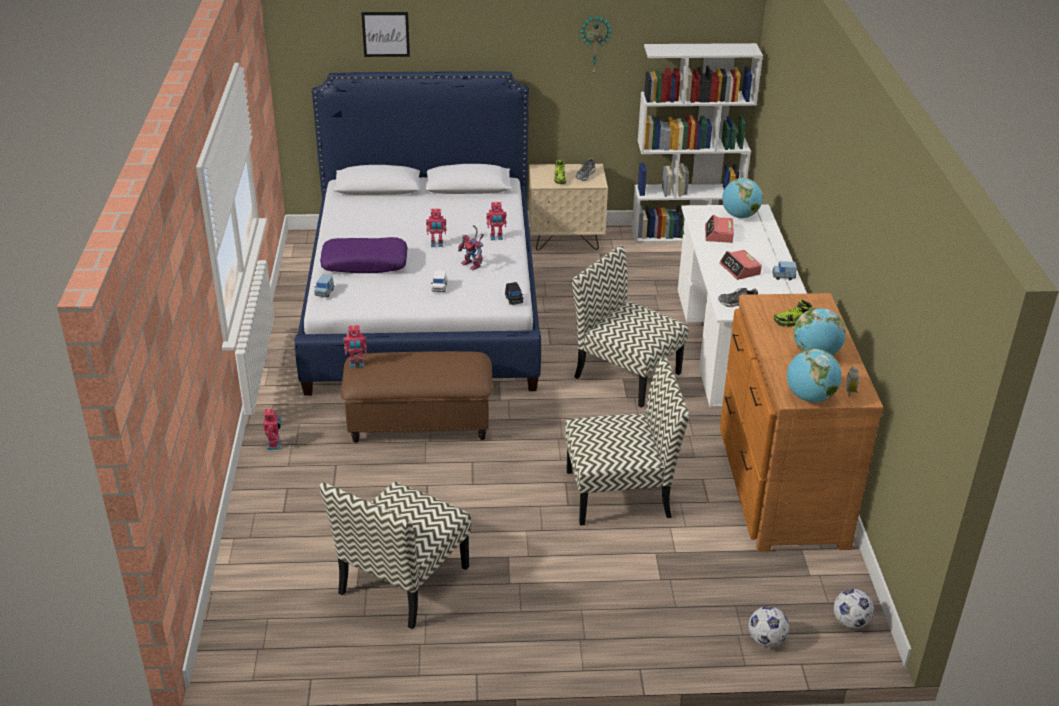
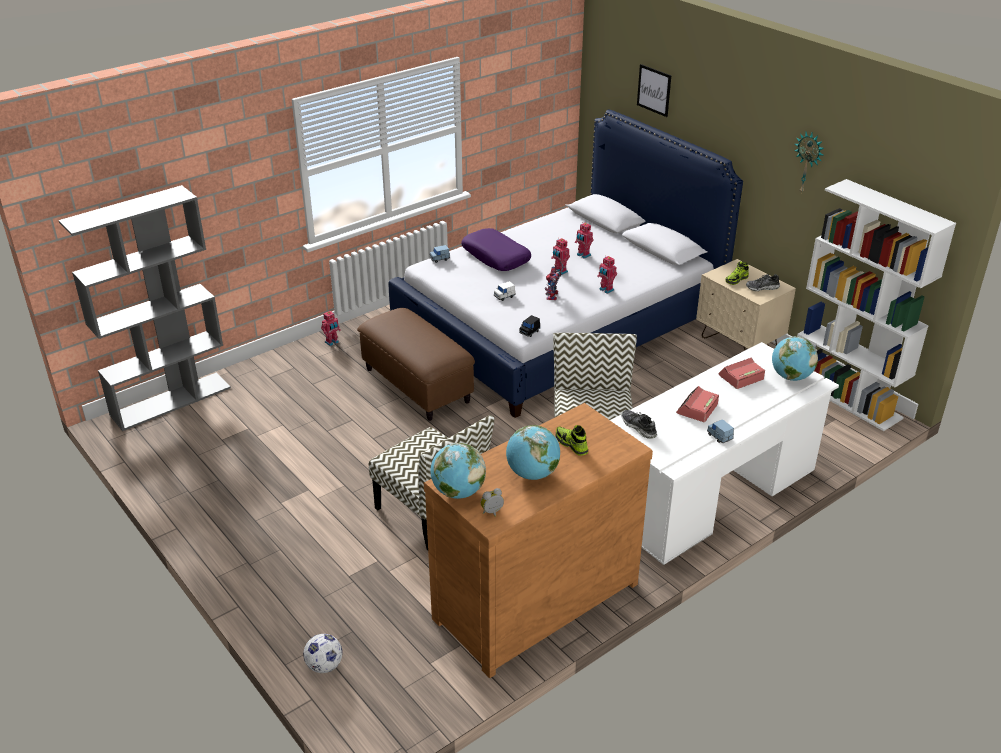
camera: 55 degrees right, 0 degrees up
(235, 601) = (171, 401): none -> grey bookcase
(356, 364) = (389, 312): toy robot -> toy robot (583, 255)
(403, 581) = (243, 455): chair -> none
(850, 622) = (389, 712): football -> none

